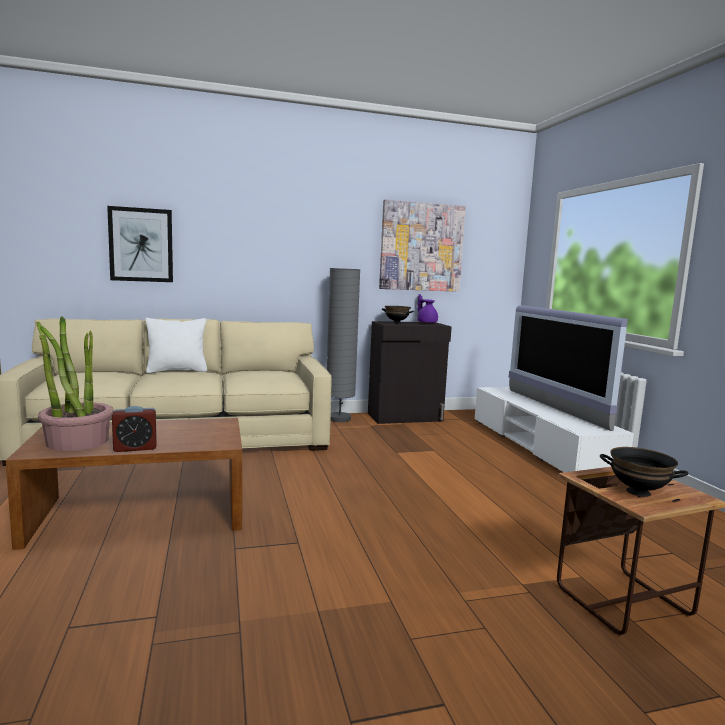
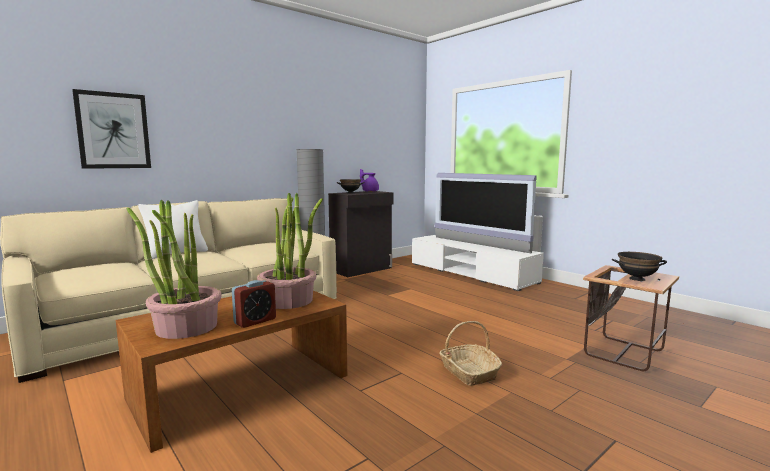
camera: 25 degrees left, 0 degrees up
(198, 434) = (289, 300): none -> potted plant
(372, 563) = (468, 372): none -> basket
(421, 247) = (359, 130): picture -> none

